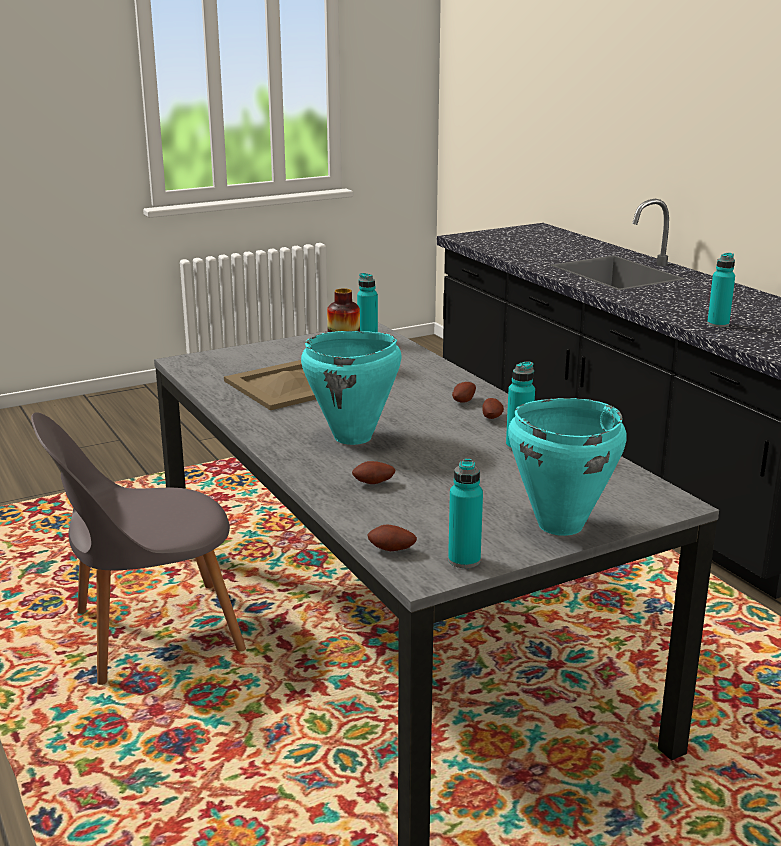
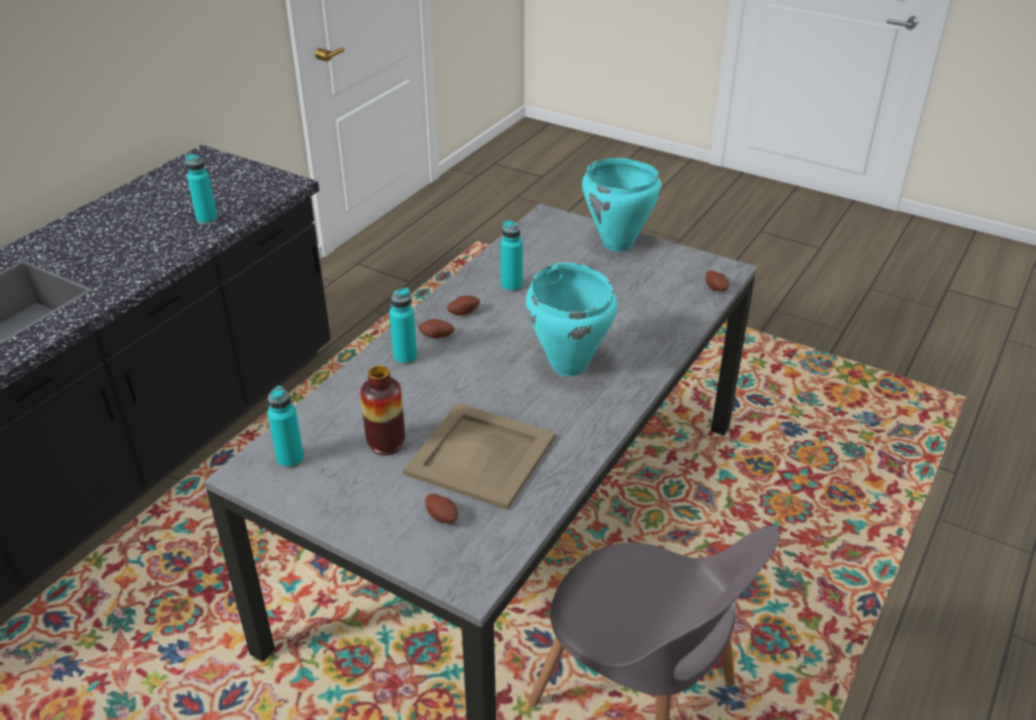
camera: 120 degrees left, 15 degrees up
(374, 484) = (638, 325): potato -> potato (442, 516)
(464, 560) = (696, 262): turquoise bottle -> turquoise bottle (405, 358)

